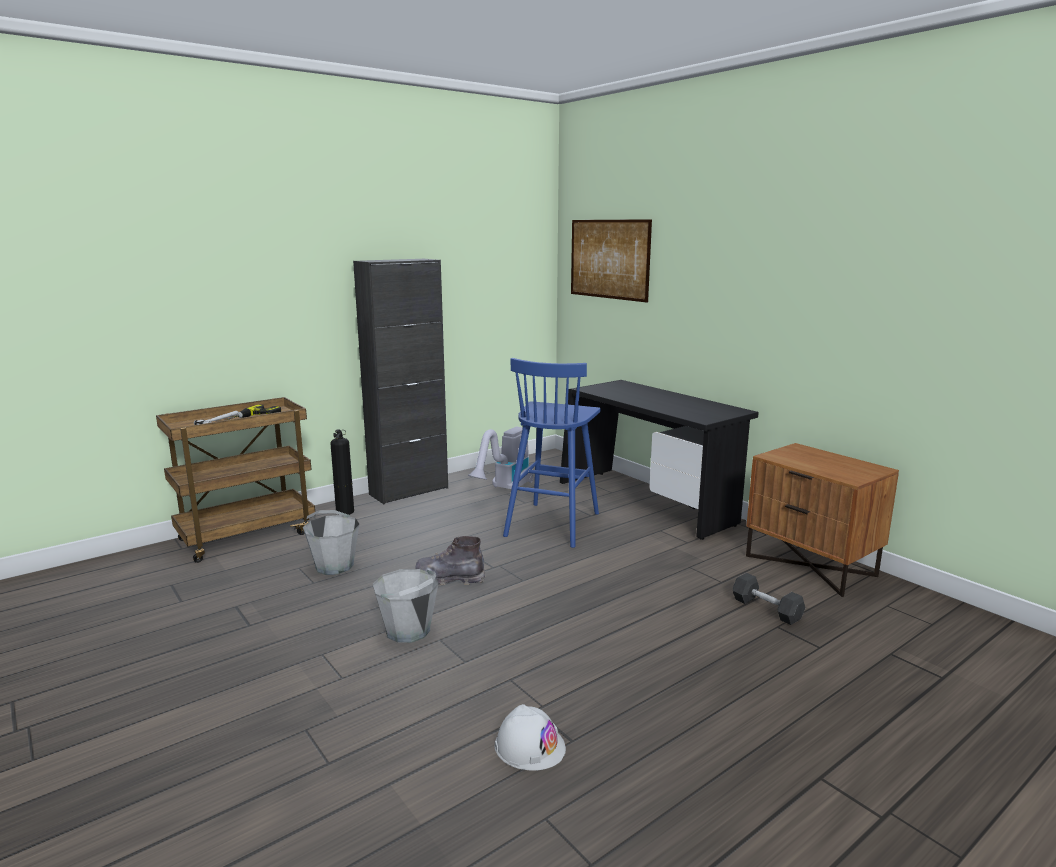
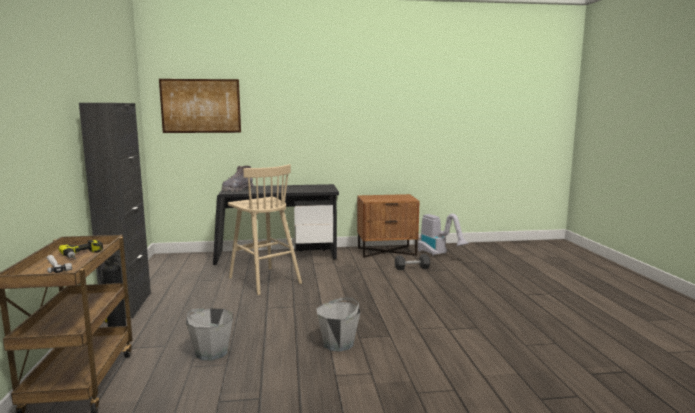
camera: 60 degrees left, 5 degrees down
(449, 579) = (290, 320): grey boot -> grey boot (237, 190)
(504, 489) = (189, 279): vacuum cleaner -> vacuum cleaner (439, 254)
(529, 746) = (475, 336): white hard hat -> none
(553, 524) = (264, 280): blue stool -> beige stool

